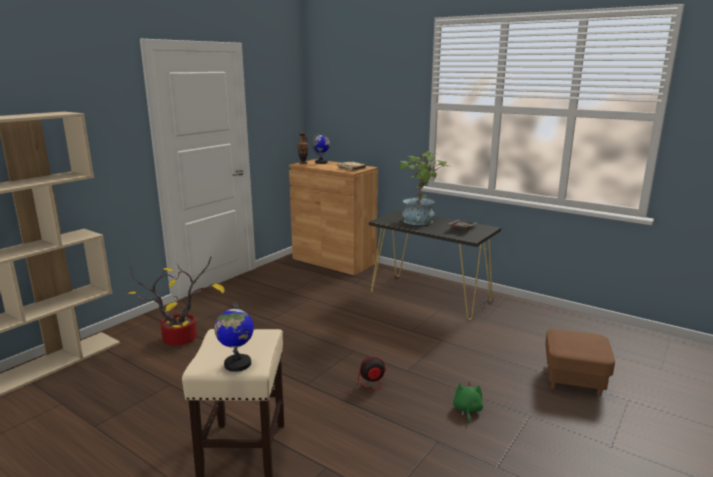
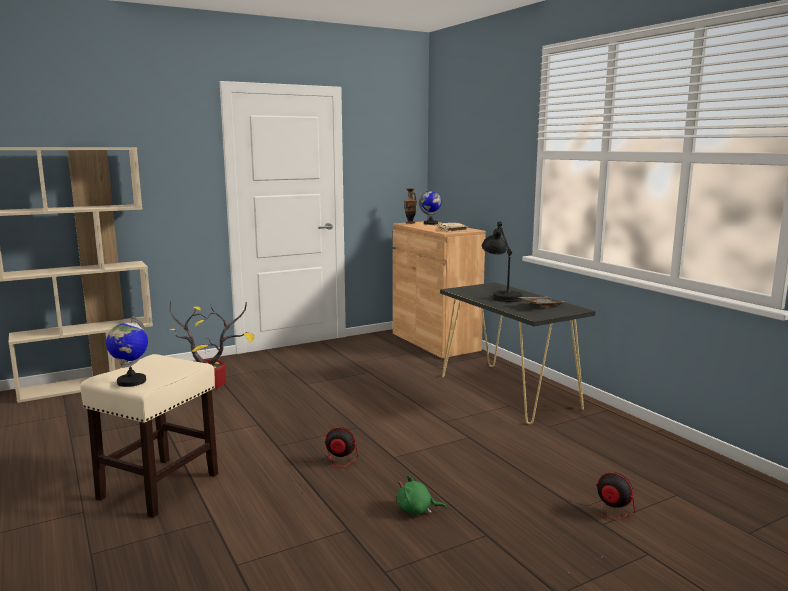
camera: 25 degrees right, 5 degrees down
(421, 222) = (500, 295): potted plant -> black table lamp
(467, 410) = (417, 510): green plush toy -> green plush toy turned 120 degrees counterclockwise
(574, 379) = (594, 513): brown ottoman -> fan

